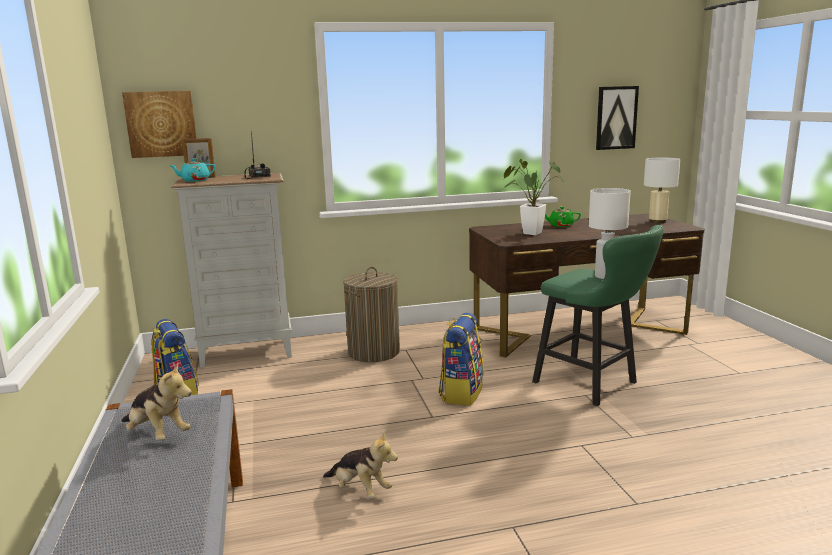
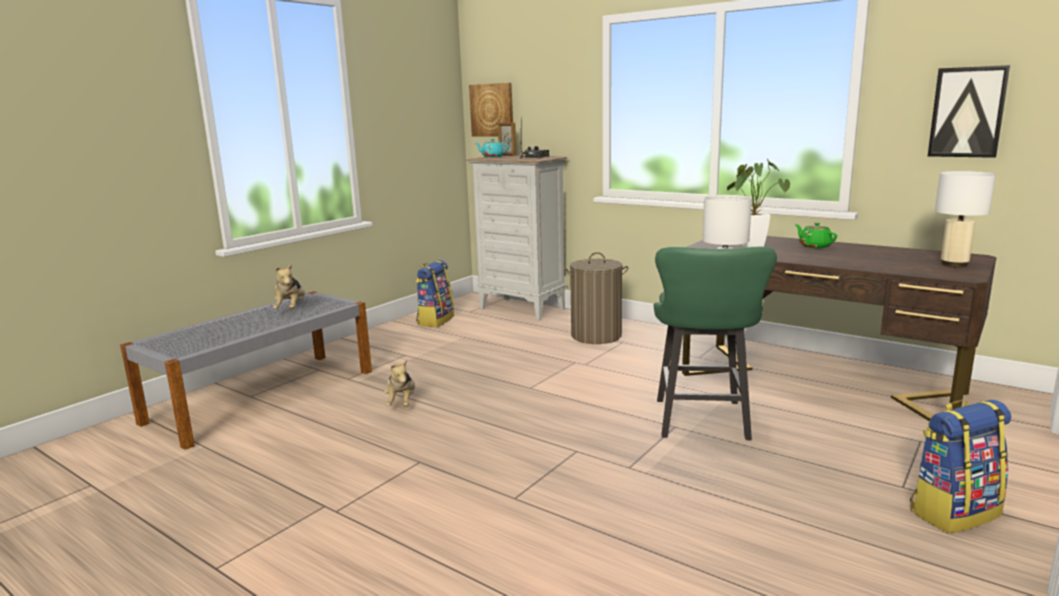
camera: 50 degrees right, 0 degrees up
(461, 393) = (585, 383): backpack -> backpack (953, 512)

